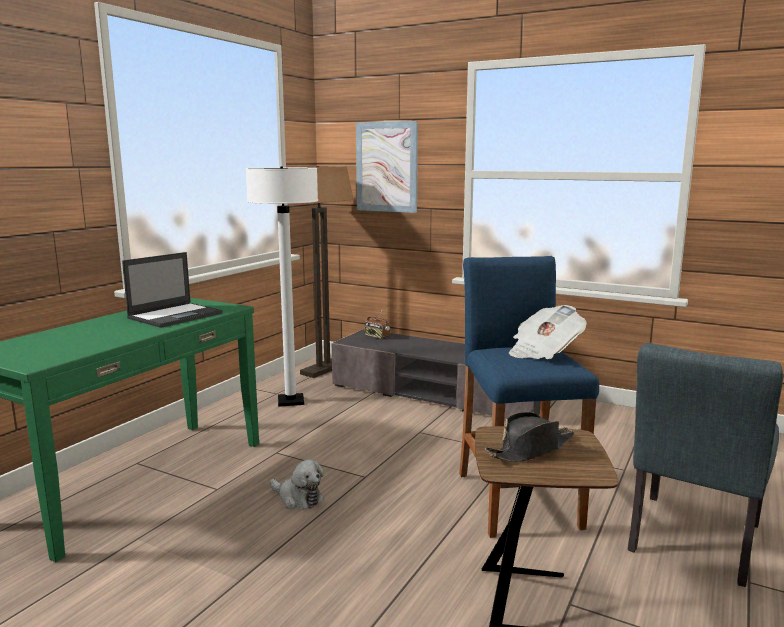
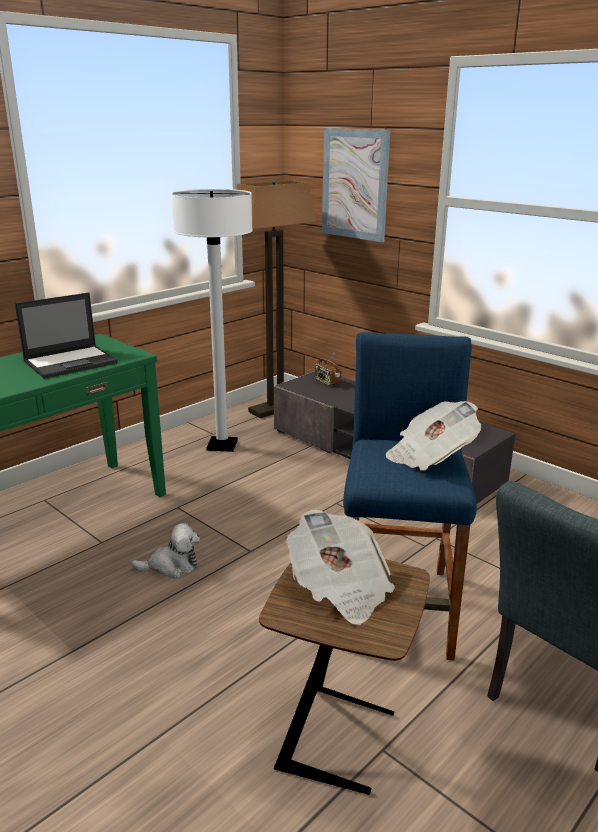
camera: 15 degrees right, 10 degrees up
(298, 498) = (171, 566): plush toy -> plush toy turned 60 degrees counterclockwise
(531, 449) = (339, 589): black hat -> newspaper

